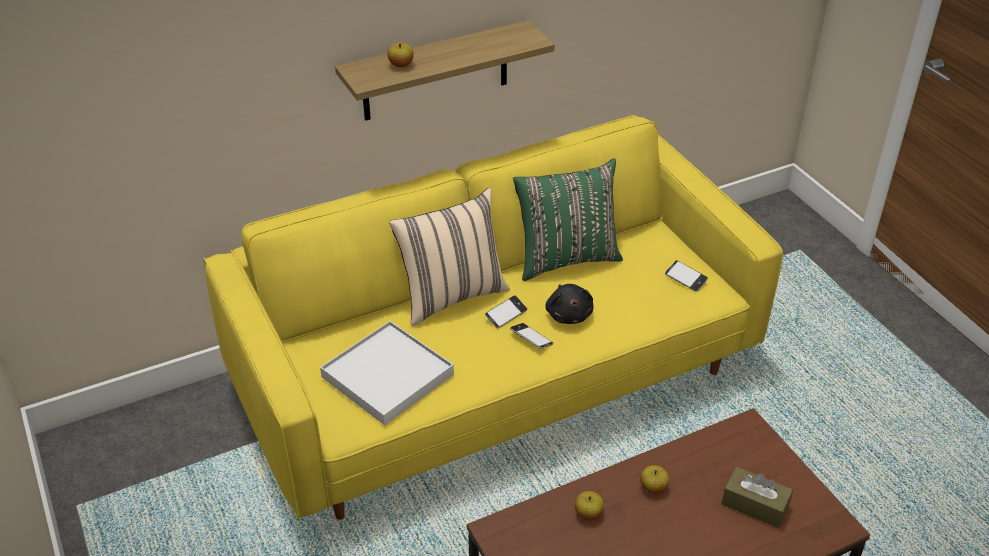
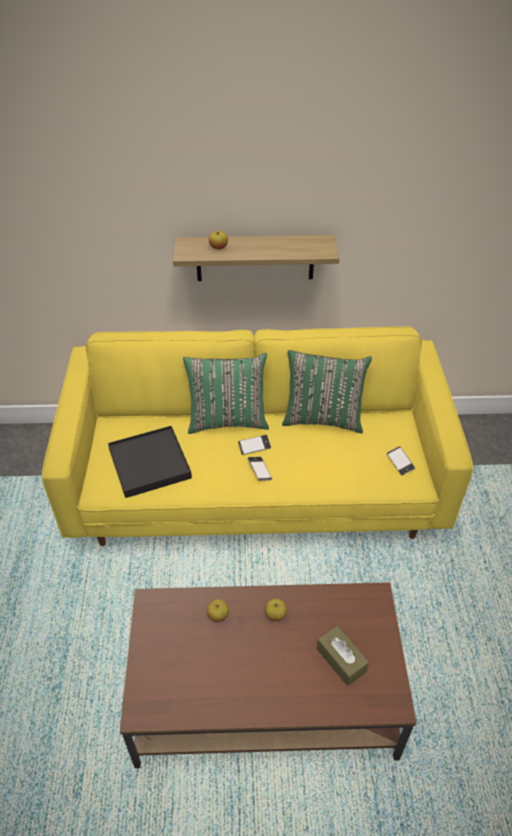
camera: 25 degrees right, 5 degrees up
(388, 376) = (150, 464): white tray -> black tray
(451, 296) = (227, 420): beige pillow -> green pillow
(569, 314) = (297, 461): black plush toy -> none

